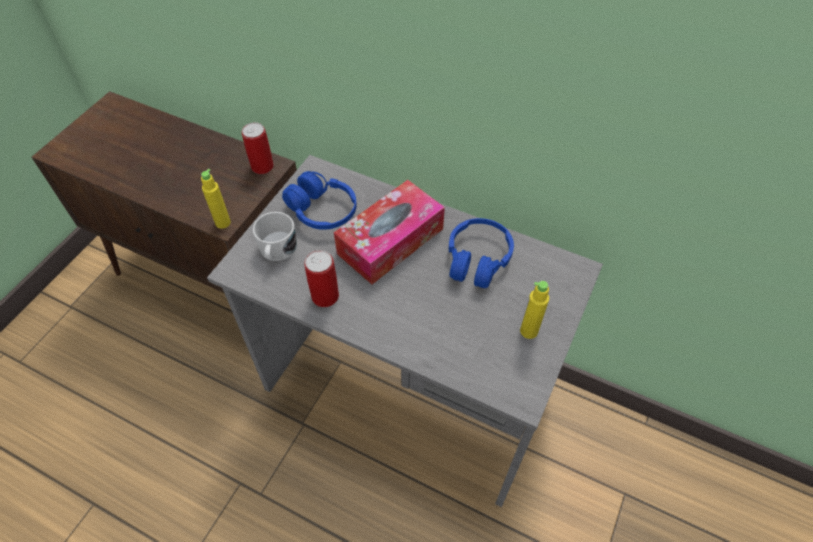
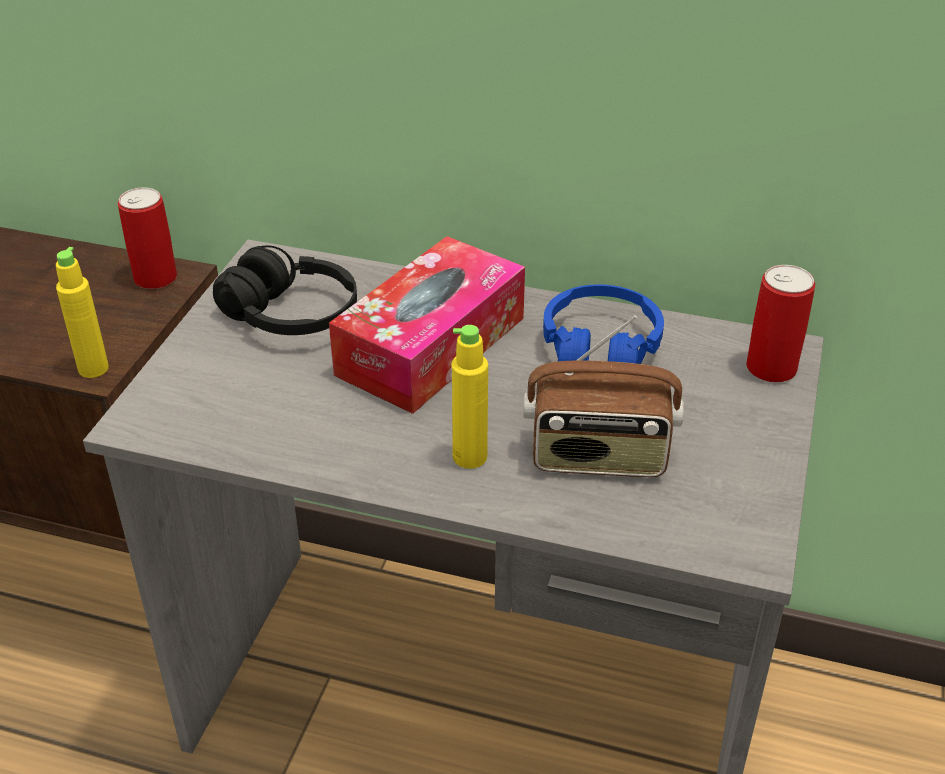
camera: 10 degrees left, 15 degrees down
(277, 250) = (216, 383): white mug -> none
(322, 211) = (290, 316): blue headphones -> black headphones
(325, 296) = (326, 441): can -> can (771, 368)
(460, 327) = (598, 457): none -> radio
(529, 331) = (726, 448): yellow bottle -> yellow bottle (469, 457)

